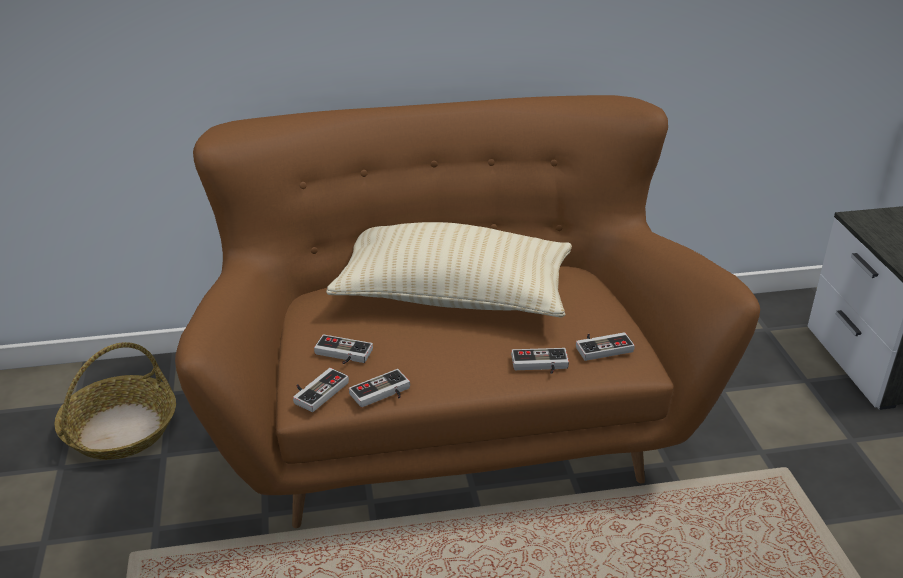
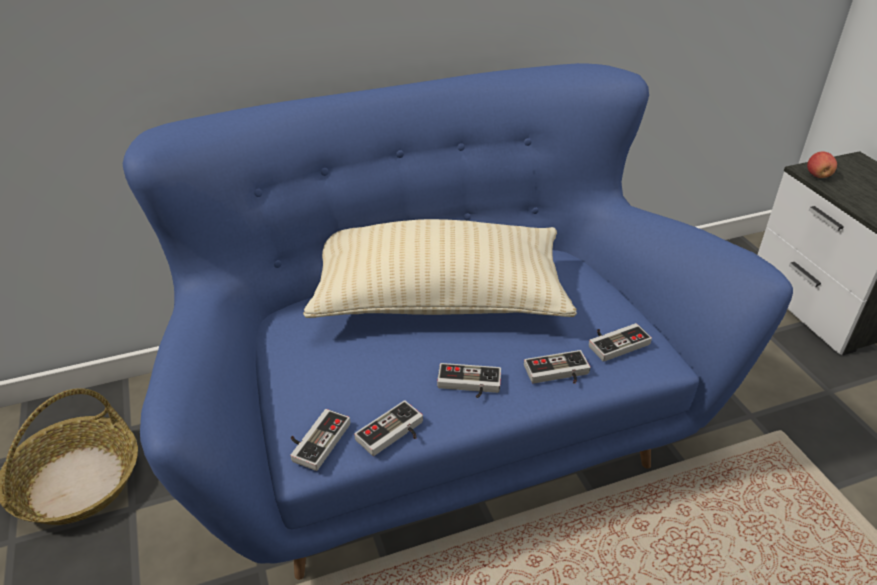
camera: 10 degrees left, 5 degrees up
(341, 355) = (334, 389): game controller -> game controller (468, 385)
(452, 421) = (439, 422): brown sofa -> blue sofa
(865, 223) = (818, 176): none -> apple

